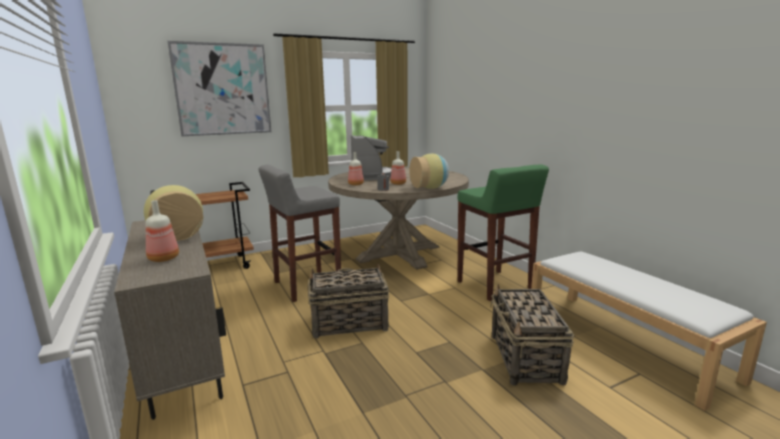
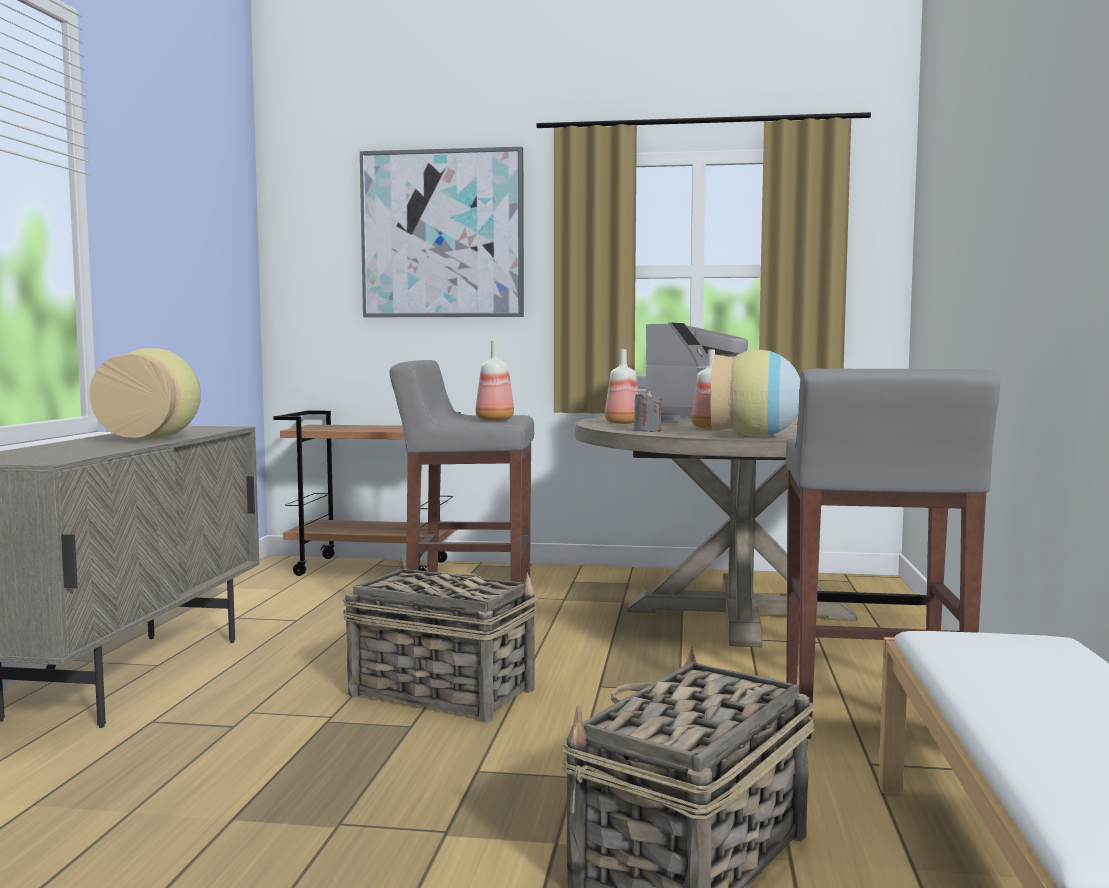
camera: 35 degrees right, 10 degrees down
(162, 259) = (62, 450): bottle -> bottle (493, 420)
(495, 286) = (871, 717): green stool -> grey stool

